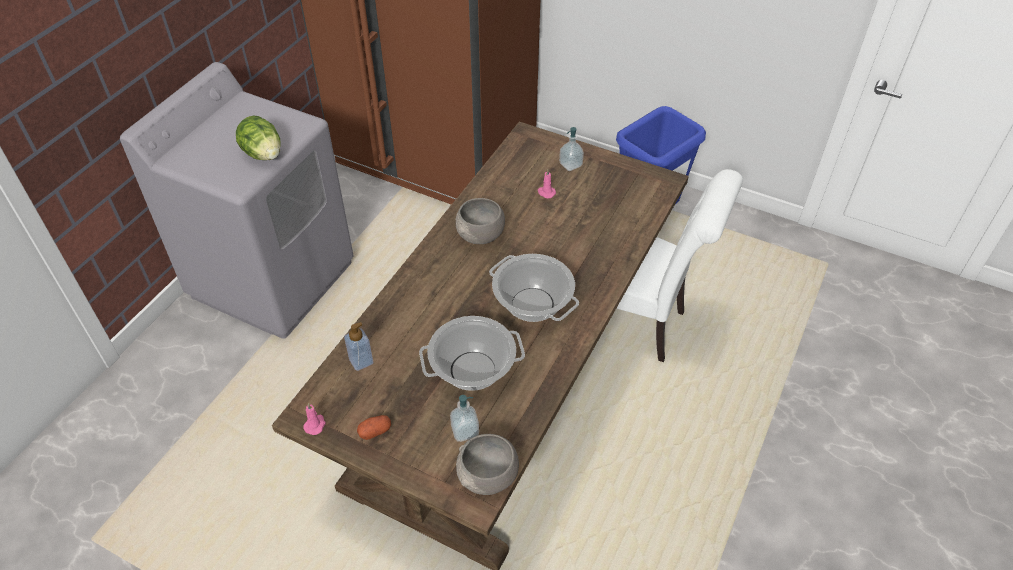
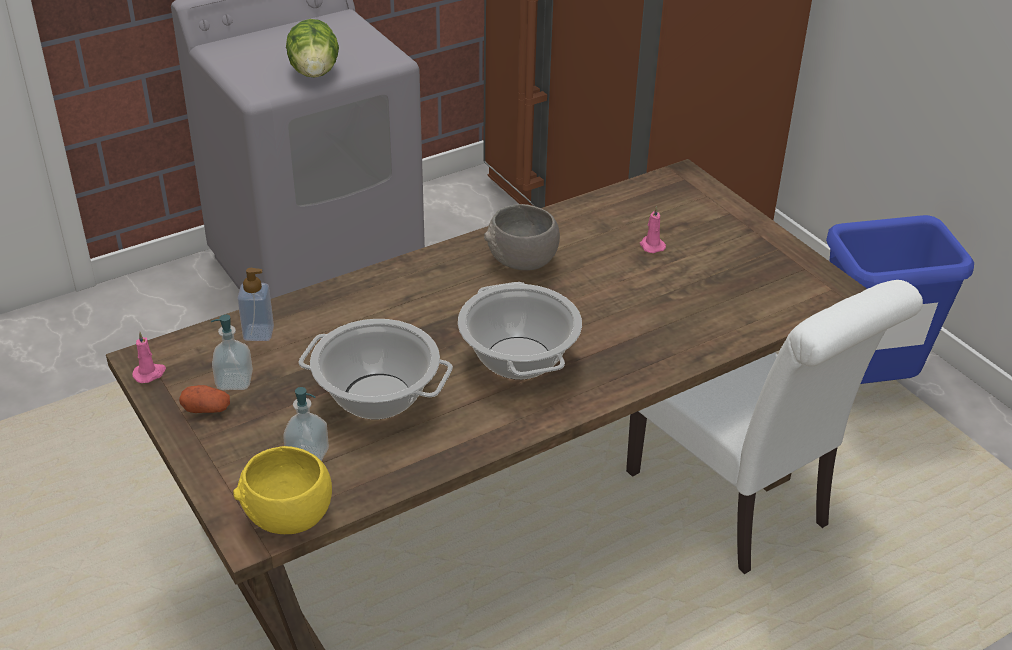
camera: 30 degrees right, 10 degrees down
(487, 477) = (287, 516): grey bowl -> yellow bowl
(570, 164) = (714, 227): soap dispenser -> soap dispenser (234, 381)

